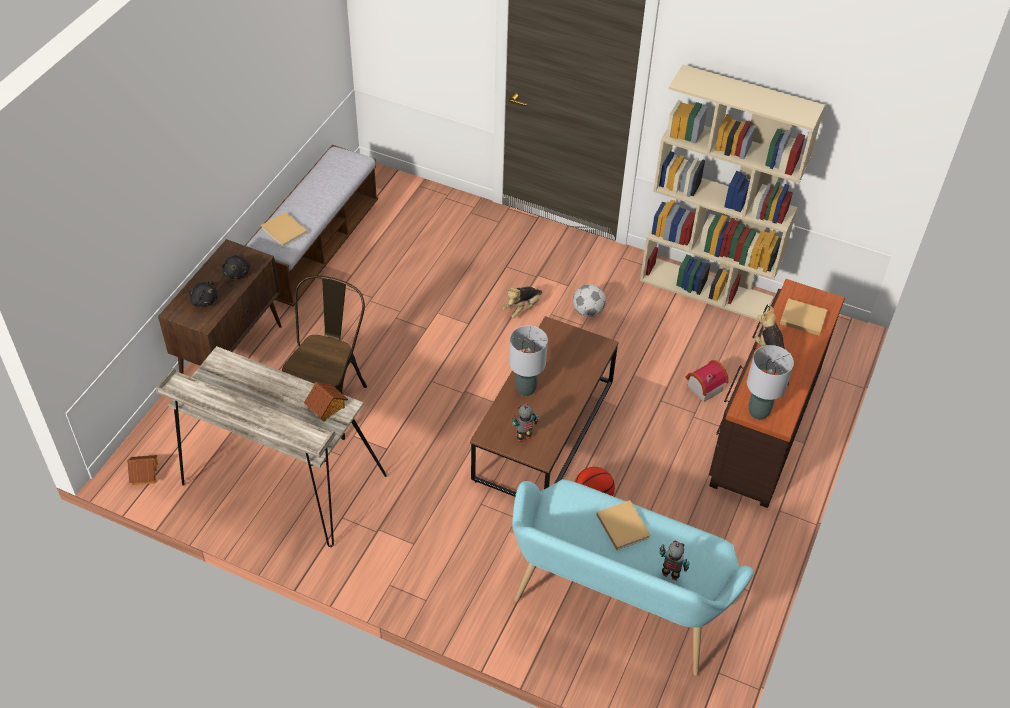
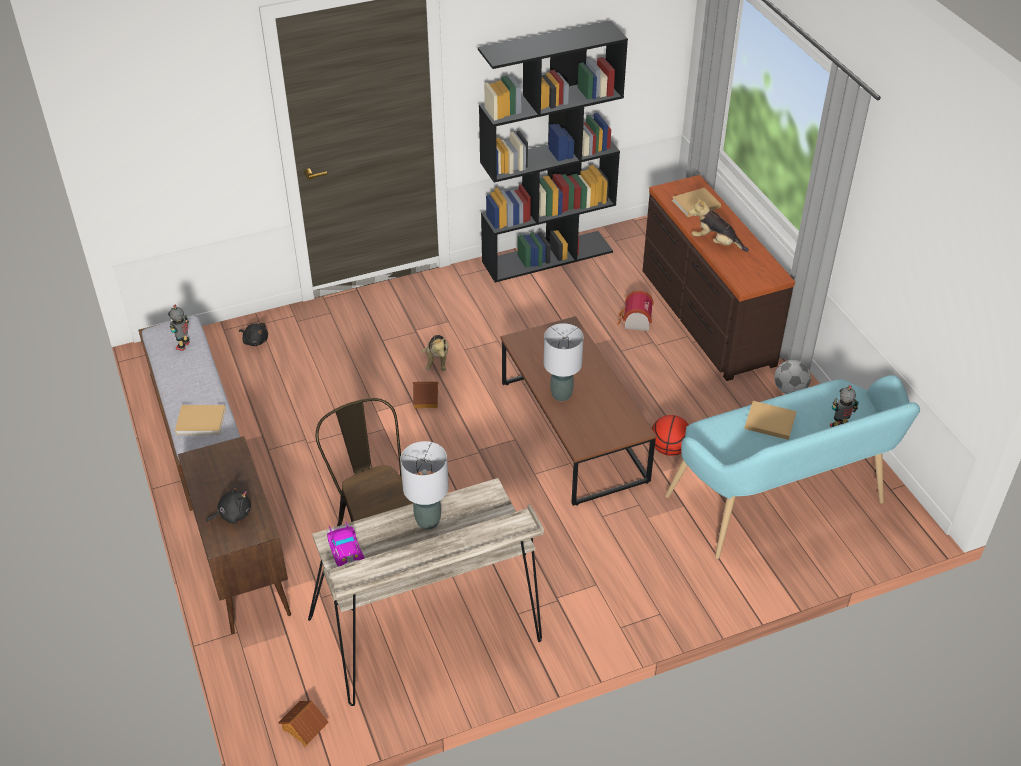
camera: 45 degrees left, 5 degrees down
(220, 370) = (345, 548): none -> toy car
(237, 273) = (230, 471): black plush toy -> black plush toy (255, 340)
(326, 407) = (476, 503): toy house -> toy house (426, 399)
(523, 438) = (608, 427): toy robot -> toy robot (184, 346)
(588, 312) = (488, 329): football -> football (790, 390)
(707, 289) = (548, 256): beige bookcase -> black bookcase
(758, 412) = (756, 280): grey table lamp -> grey table lamp (427, 521)

